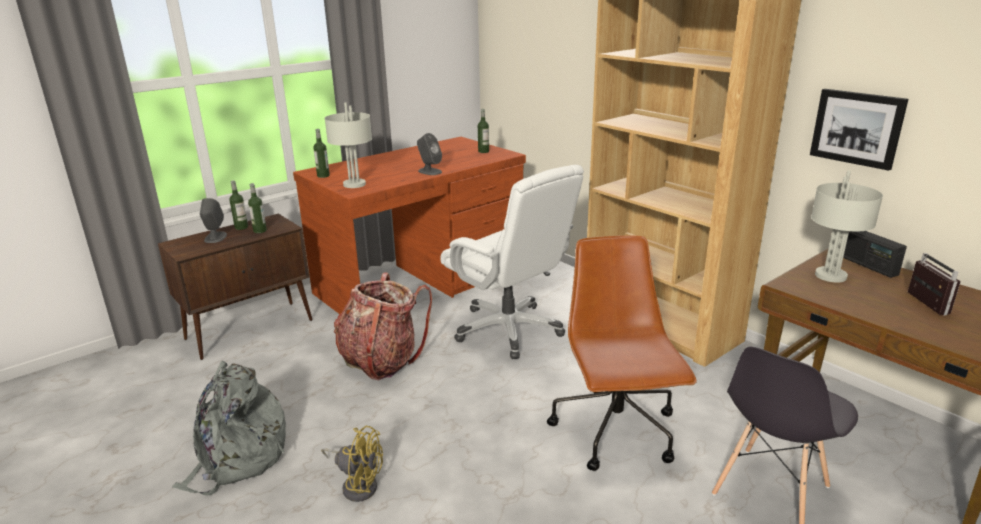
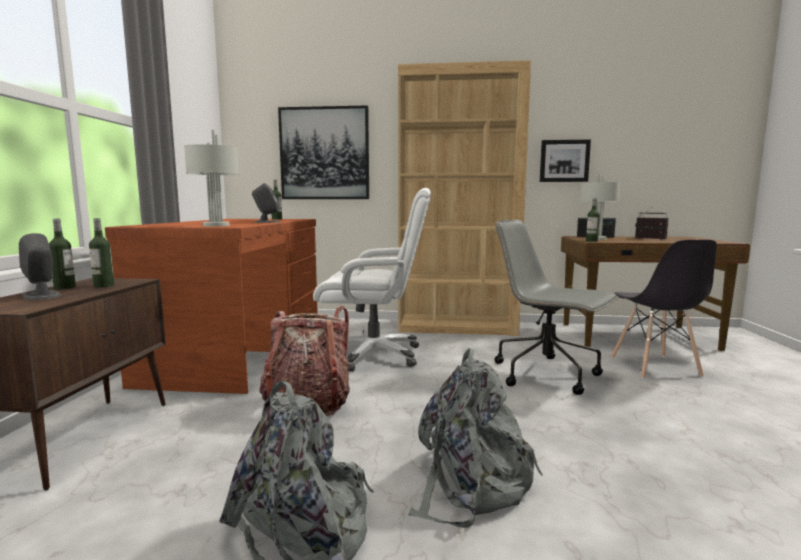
camera: 45 degrees left, 15 degrees down
(323, 176) = (158, 226): bottle -> bottle (591, 241)
(357, 484) = (470, 483): yellow fan -> grey backpack
(561, 69) = (324, 153): none -> picture
(616, 432) = (548, 374): brown office chair -> grey office chair

